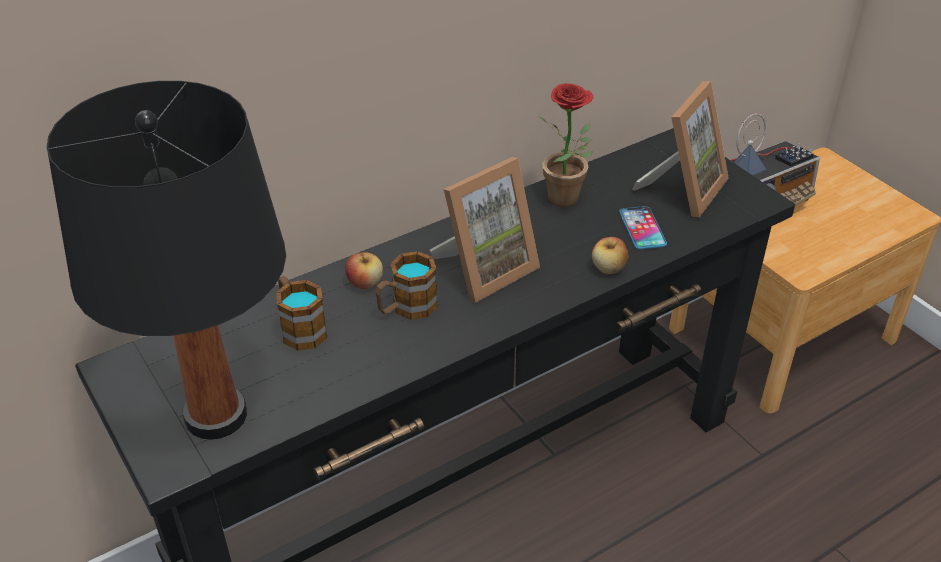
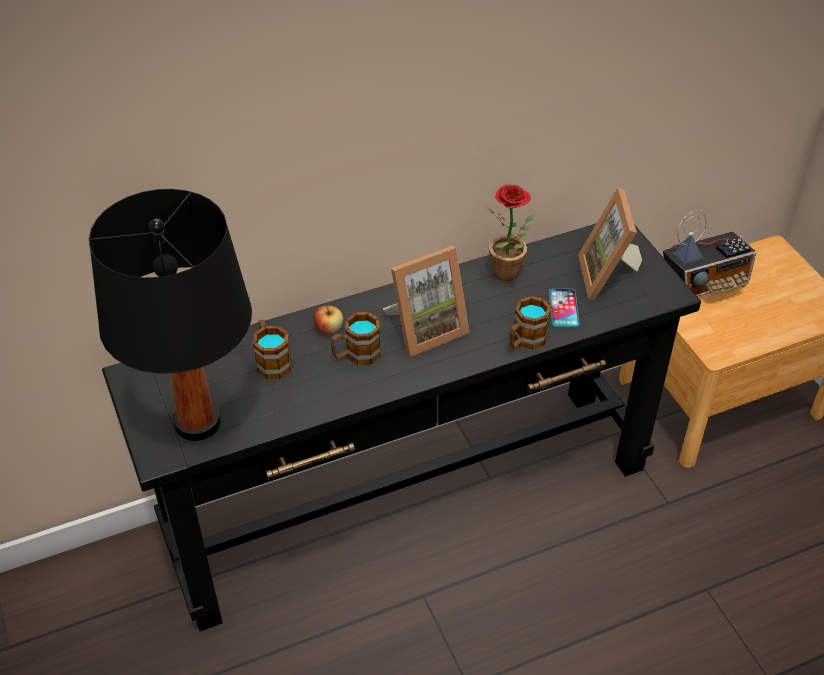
camera: 10 degrees right, 5 degrees up
(608, 268) = (525, 341): apple -> mug
(683, 189) = (609, 276): picture frame -> picture frame turned 135 degrees clockwise

